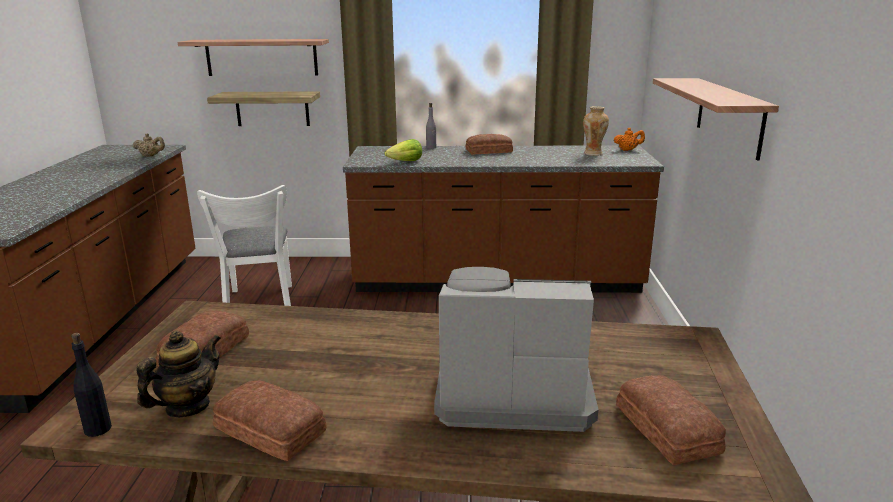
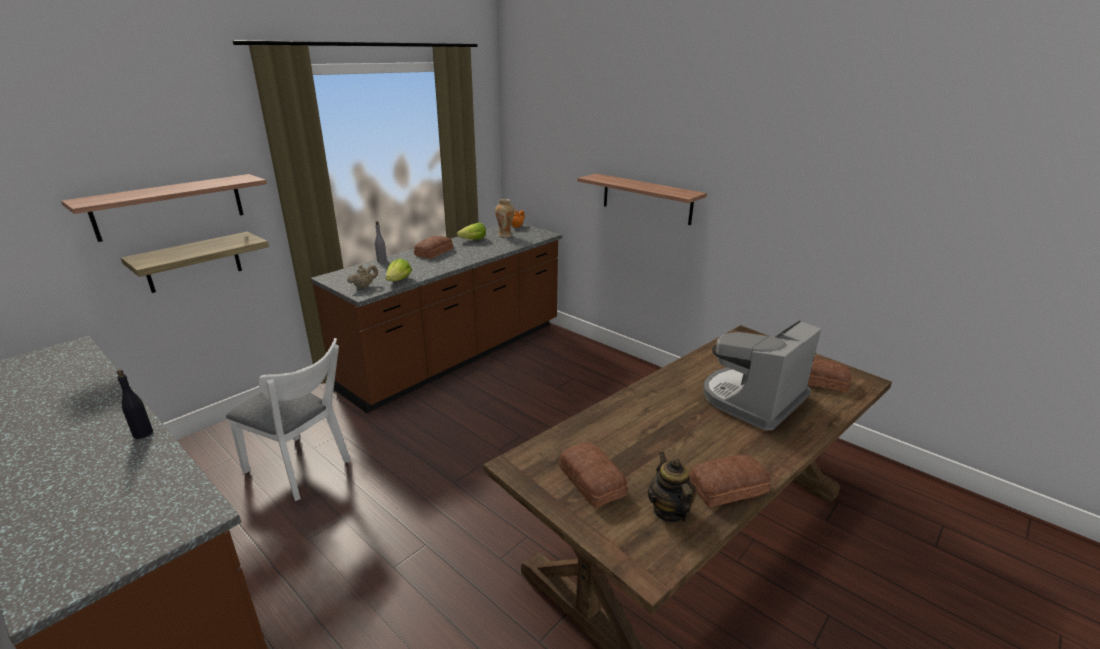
camera: 50 degrees left, 5 degrees up
(98, 429) = (664, 559): black bottle -> black bottle (142, 433)
(151, 156) = (90, 364): beige teapot -> beige teapot (364, 286)
(550, 150) = (473, 240): none -> lettuce

